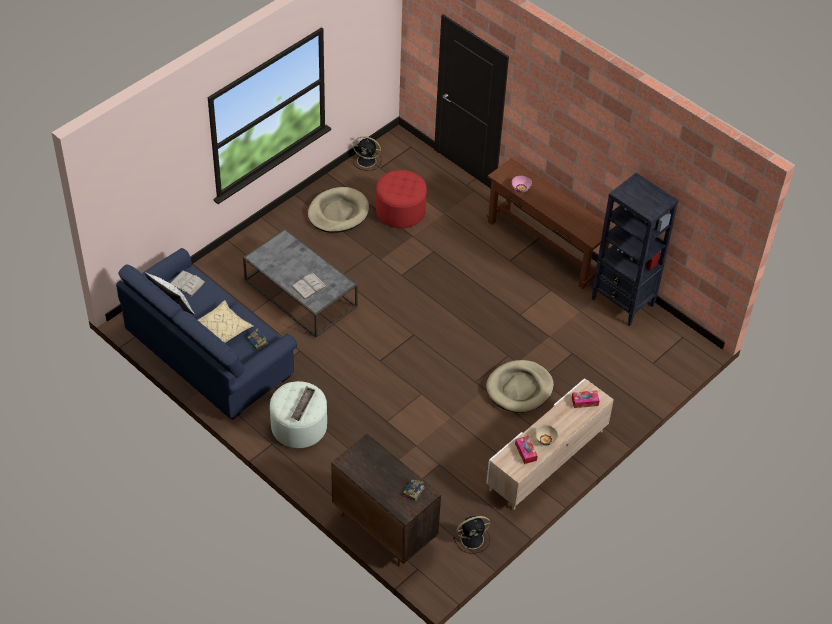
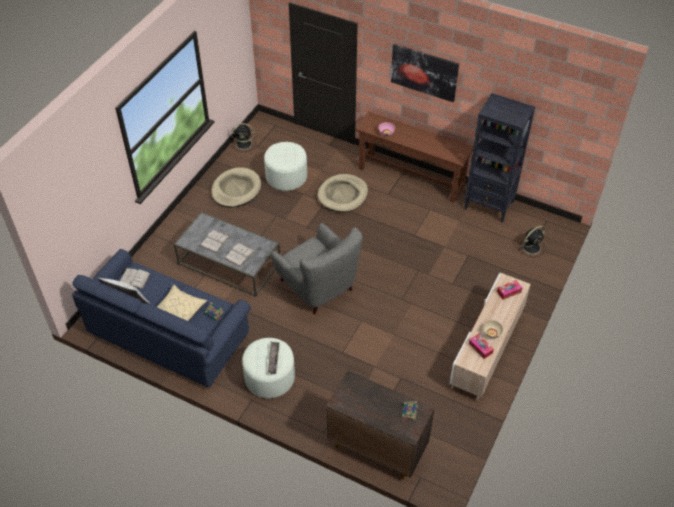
camera: 15 degrees left, 0 degrees up
(288, 265) = (215, 241): none -> white book
(388, 344) = (318, 286): none -> grey armchair
(400, 211) = (286, 176): red ottoman -> white ottoman
(473, 539) = (455, 435): black fan -> black fan (532, 247)
(519, 388) = (439, 295): beige dog bed -> beige dog bed (343, 195)
(571, 130) = (424, 72): none -> picture

